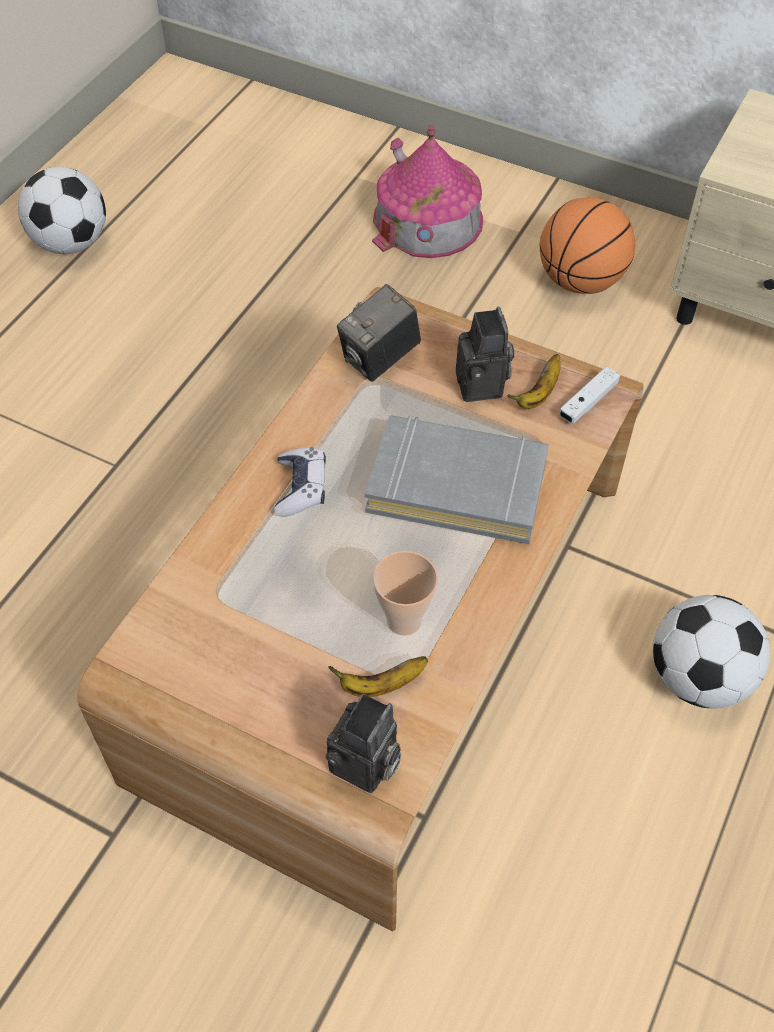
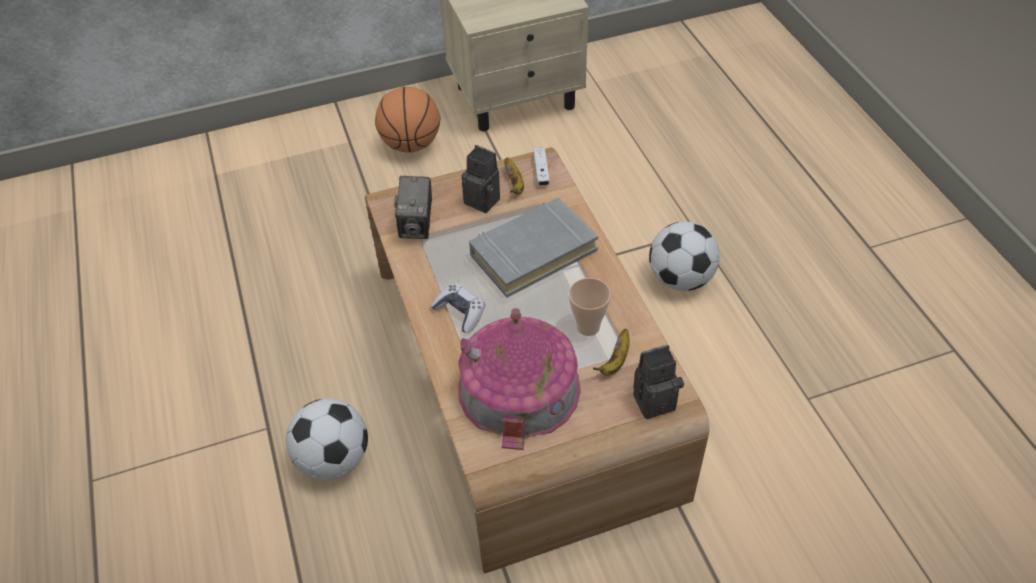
camera: 45 degrees left, 5 degrees down
(71, 243) = (66, 335): football -> football (333, 459)
(365, 767) = (655, 399): camera -> camera turned 90 degrees counterclockwise
(428, 220) = (289, 169): toy house -> toy house (519, 388)

